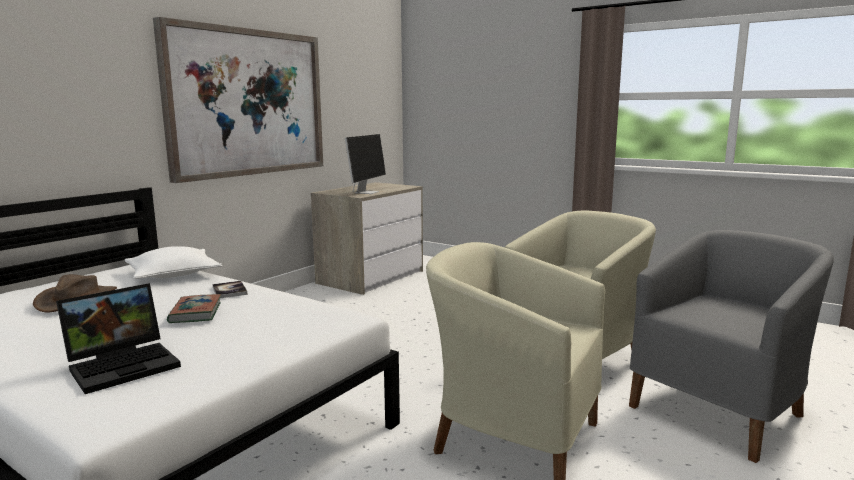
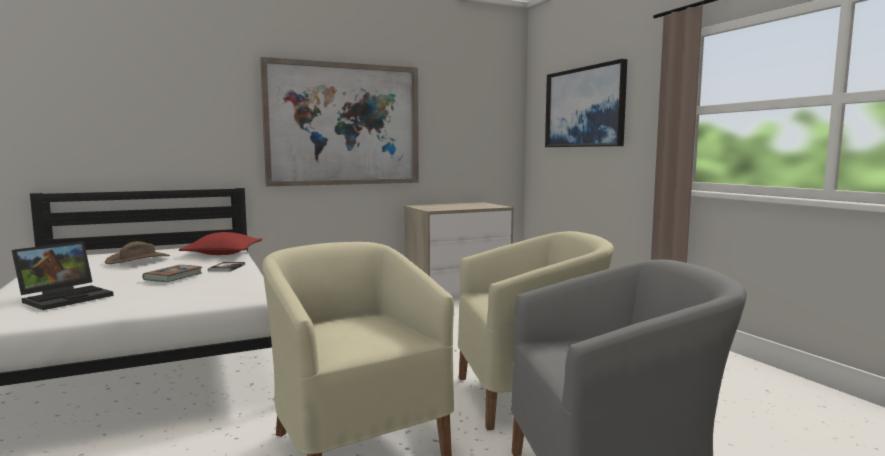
camera: 30 degrees right, 5 degrees down
(125, 364) = (67, 297): laptop -> laptop turned 45 degrees counterclockwise
(173, 274) = (223, 254): white pillow -> red pillow
(367, 192) = (447, 208): monitor -> none
(483, 86) = (584, 107): none -> picture

